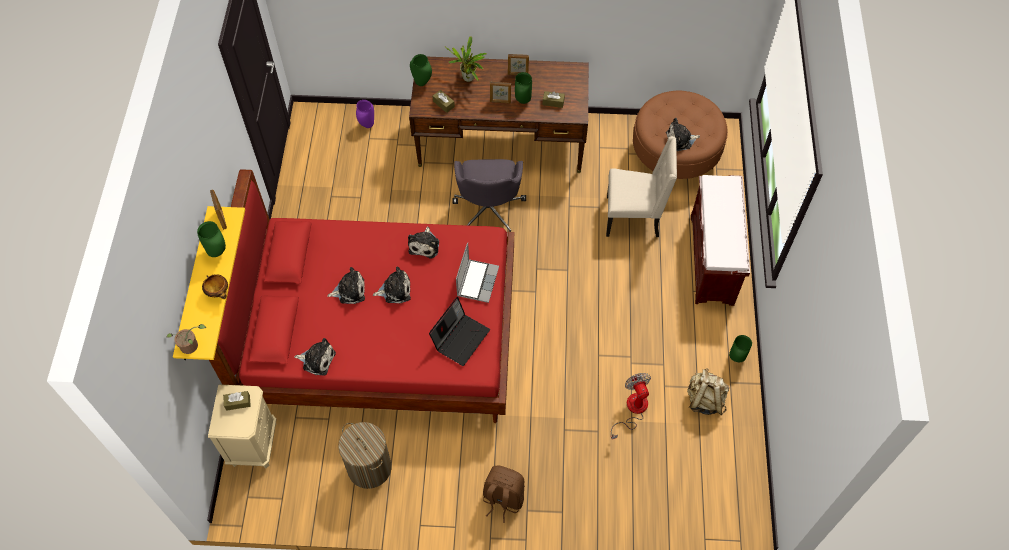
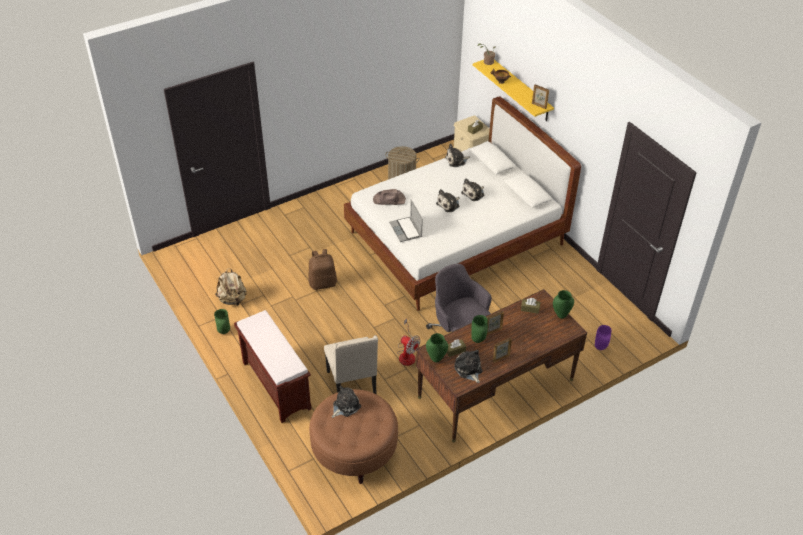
camera: 145 degrees right, 15 degrees down
(218, 252) = (522, 94): green vase -> green vase (436, 359)
(381, 333) = (456, 240): red bed -> white bed
(425, 245) = (455, 233): plush toy -> plush toy (468, 370)
(460, 338) = (389, 200): laptop -> brown hat
(468, 79) = (532, 335): potted plant -> none
(502, 499) = (320, 205): brown backpack -> brown backpack (323, 283)
(632, 410) = (275, 274): fan -> fan (407, 354)
(634, 217) = (353, 385): beige chair -> beige chair turned 75 degrees counterclockwise

